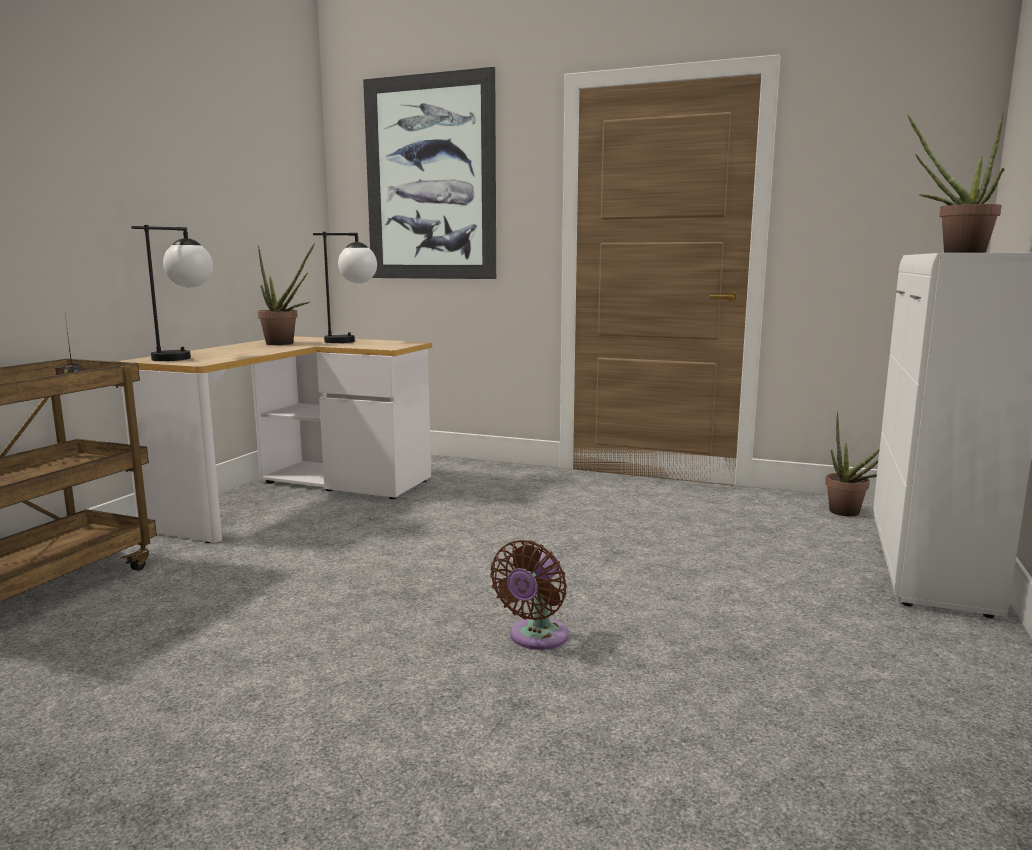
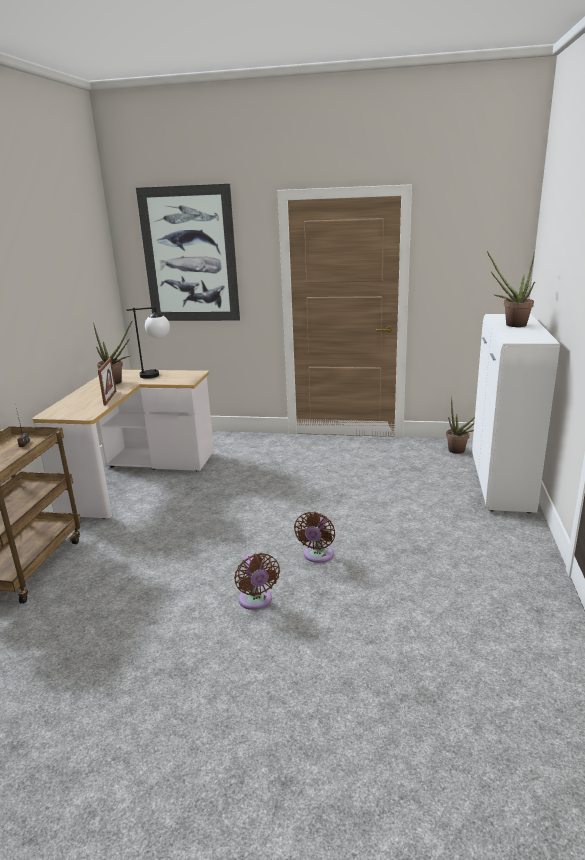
camera: 10 degrees left, 10 degrees up
(186, 357) = (71, 409): table lamp -> none
(256, 353) = (110, 398): none -> picture frame
(380, 699) = (256, 601): none -> brown fan

